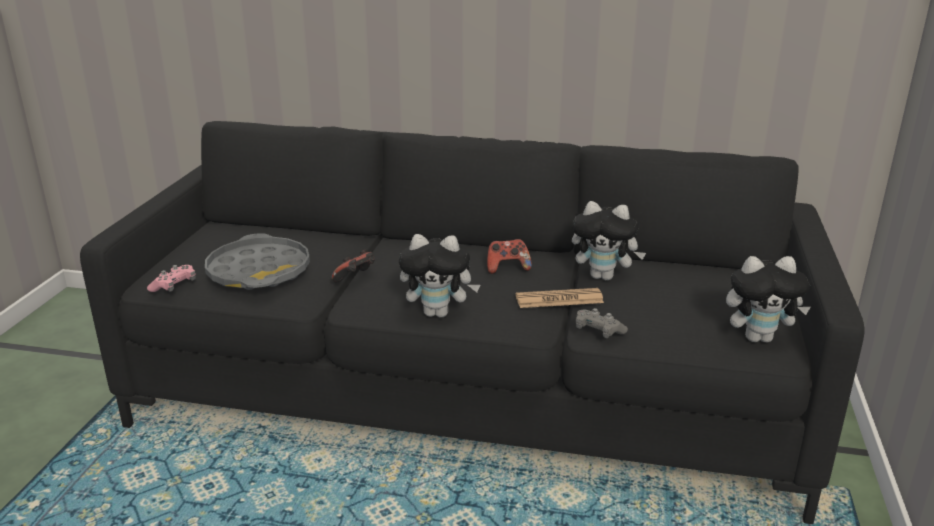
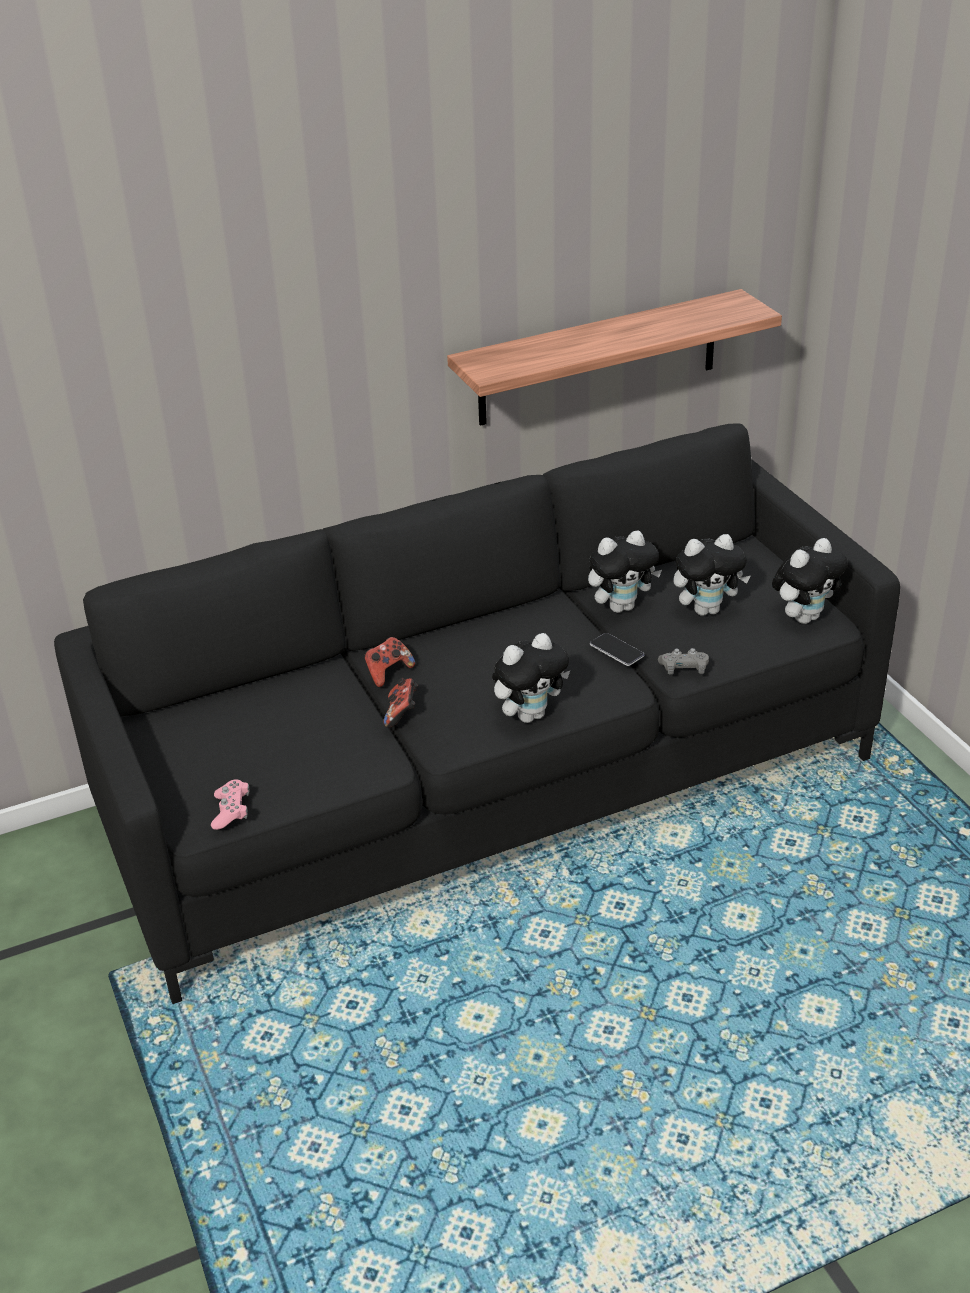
camera: 35 degrees left, 10 degrees up
(259, 272) = (298, 752): grey tray -> none
(507, 268) = (532, 636): game controller -> game controller (388, 672)
(559, 299) = (616, 650): newspaper -> phone
(671, 301) = (707, 609): none -> plush toy
(673, 68) = (598, 358): none -> shelf

